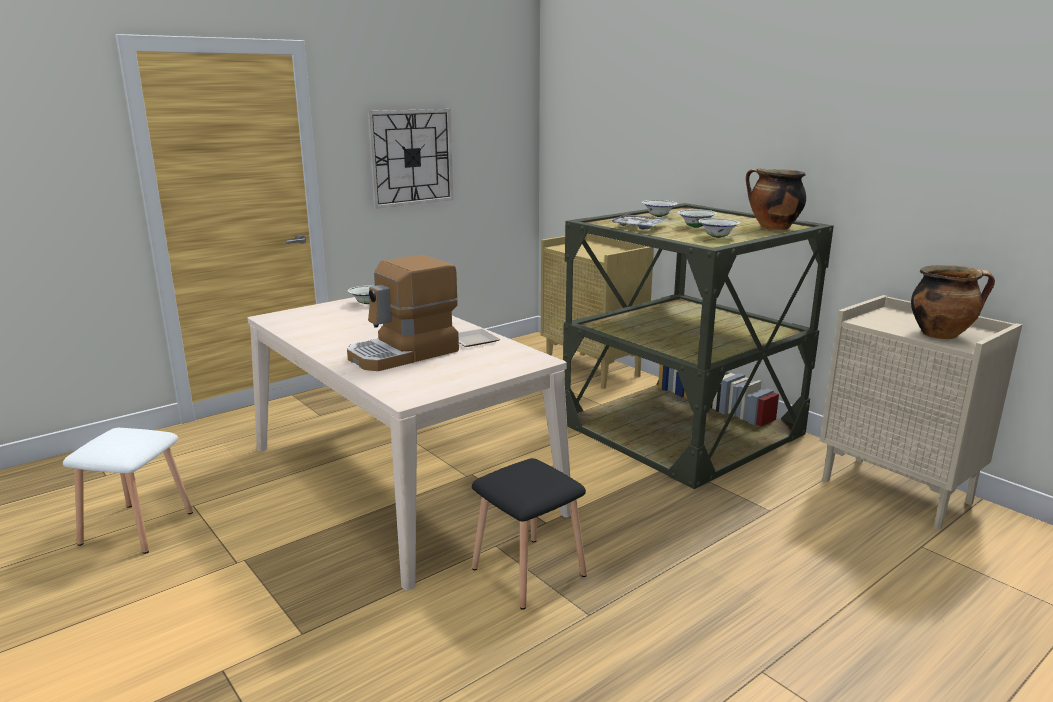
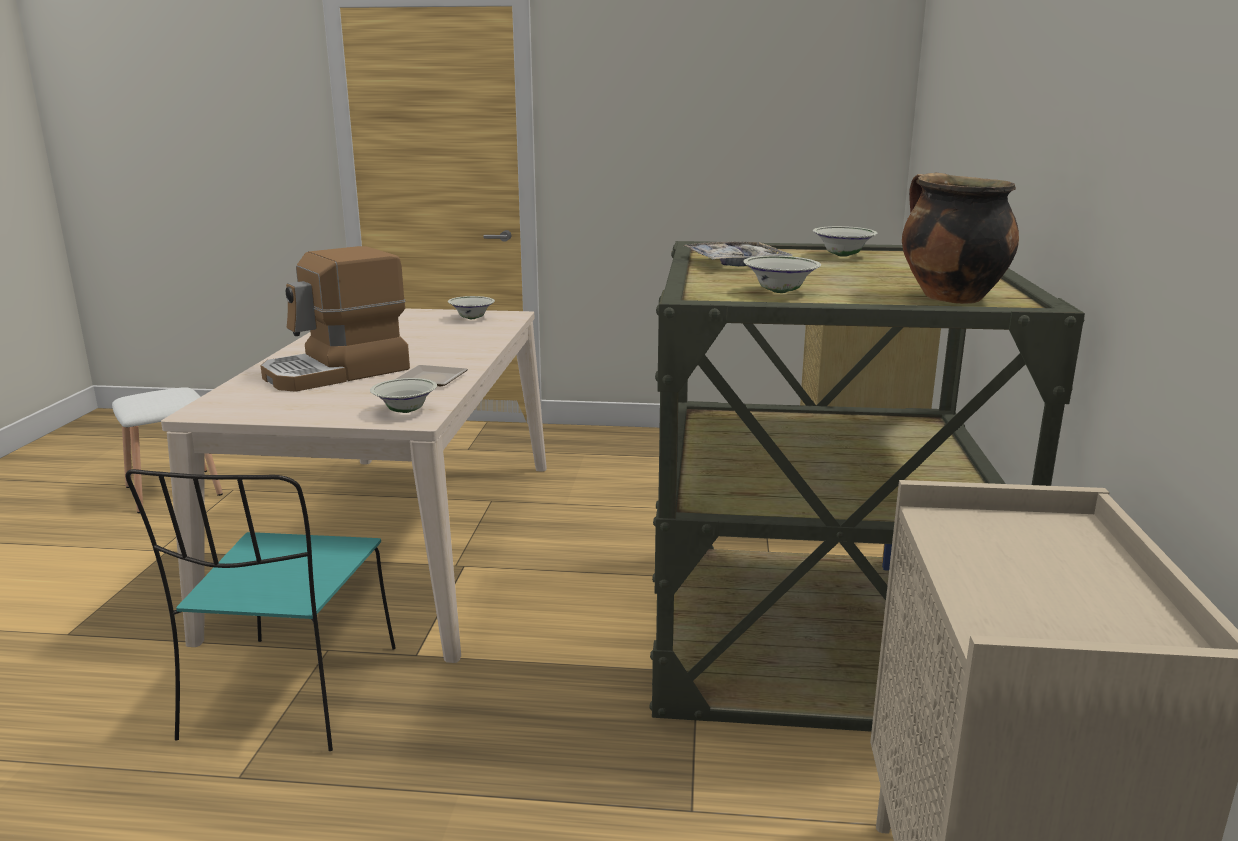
camera: 45 degrees right, 0 degrees up
(404, 354) = (337, 372): coffee machine -> coffee machine turned 45 degrees counterclockwise
(411, 157) = (672, 146): wall clock -> none
(528, 573) = (290, 695): black stool -> turquoise chair
(696, 227) = (821, 276): white bowl -> white bowl (406, 411)
(941, 335) = (1029, 602): cooking pot -> none

